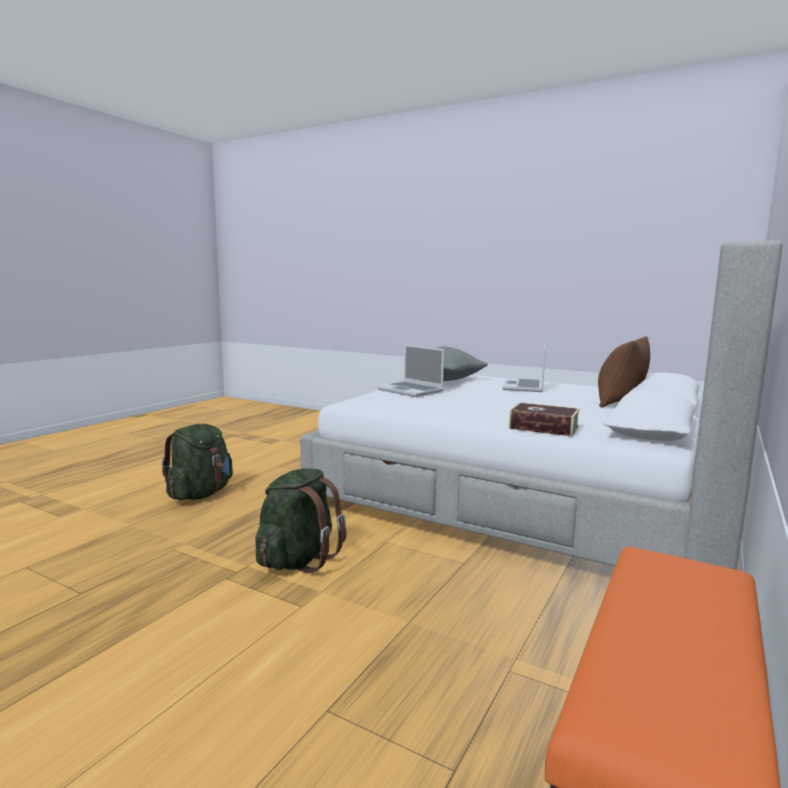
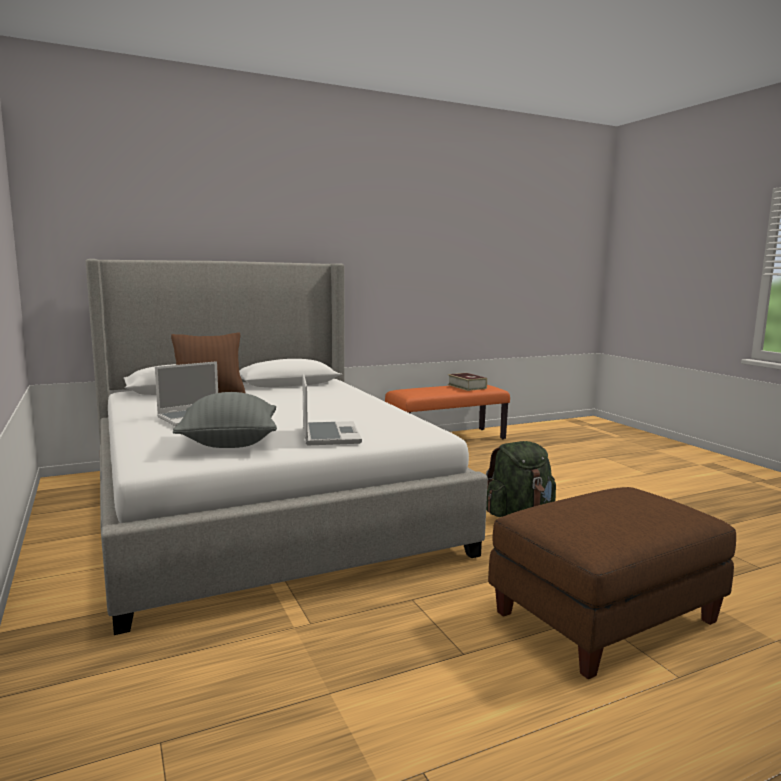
camera: 145 degrees left, 0 degrees up
(200, 494) = (606, 618): green backpack -> brown ottoman
(543, 428) = (347, 392): book -> book (466, 386)

